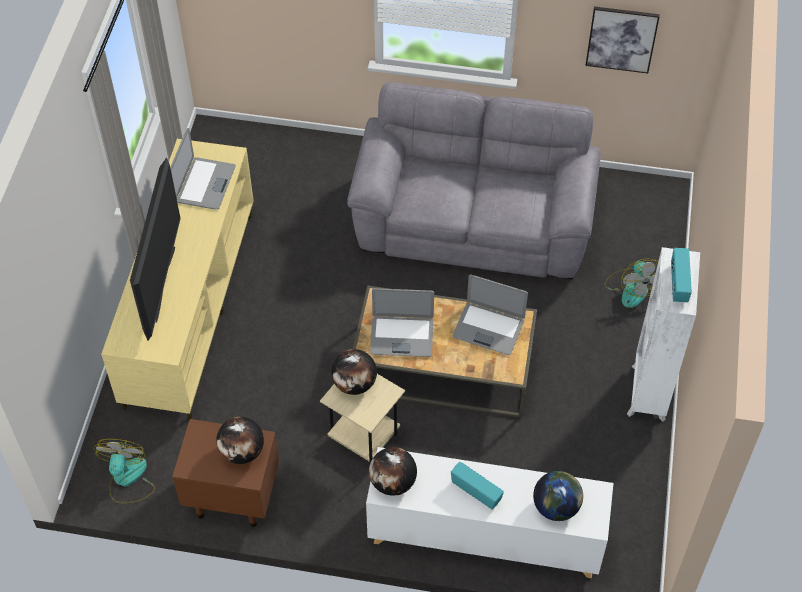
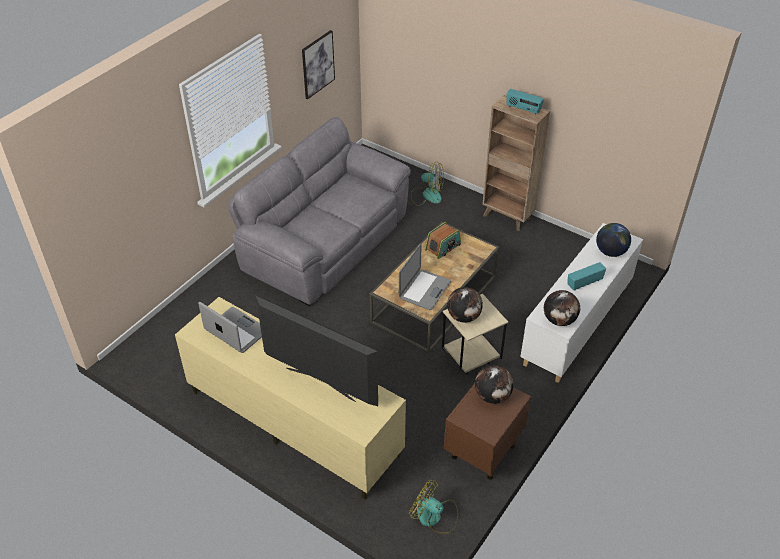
camera: 65 degrees left, 10 degrees down
(488, 328) = (443, 247): laptop -> radio
(647, 394) = (507, 217): white bookcase -> brown bookcase

